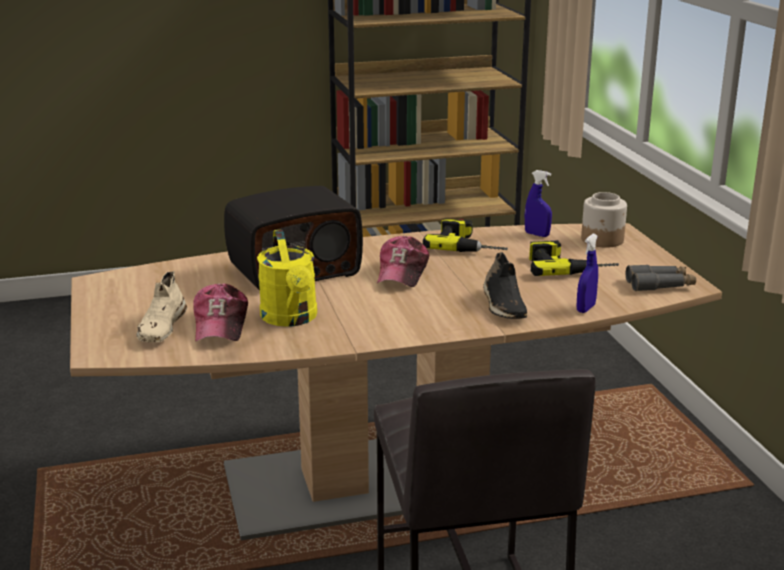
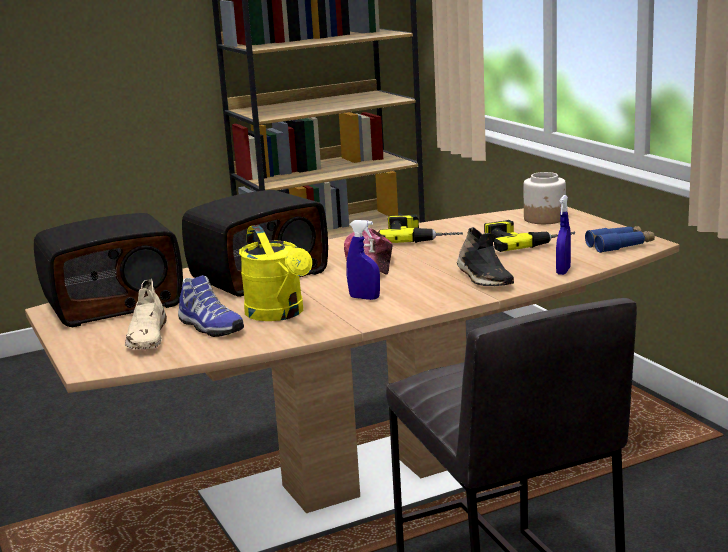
camera: 10 degrees left, 5 degrees down
(150, 283) = (114, 303): none -> radio
(221, 325) = (209, 327): cap -> shoe
(537, 234) = (480, 221): blue spray bottle -> blue spray bottle (364, 298)
(660, 285) = (620, 245): grey binoculars -> blue binoculars

